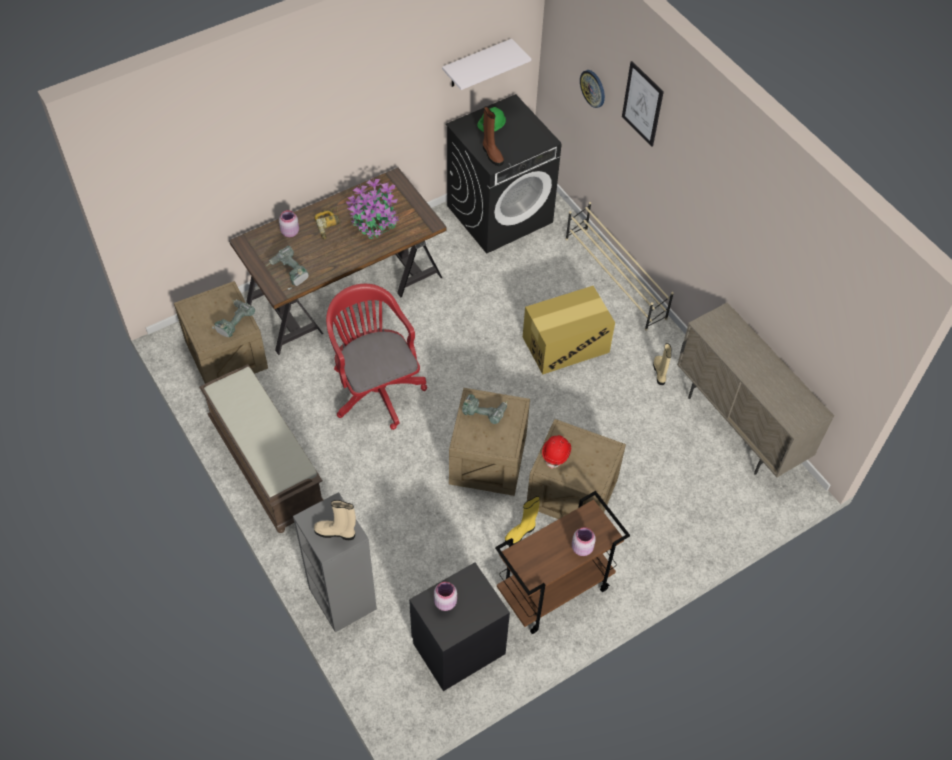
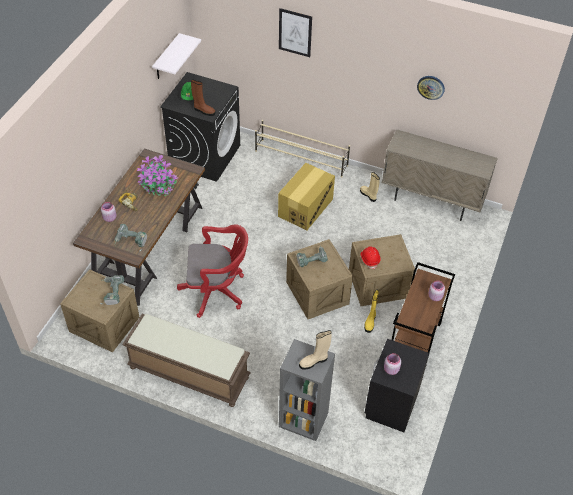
camera: 35 degrees left, 5 degrees down
(375, 387) = (217, 291): red office chair -> red office chair turned 150 degrees clockwise
(593, 88) = (247, 41): wall clock -> wall clock (431, 87)

